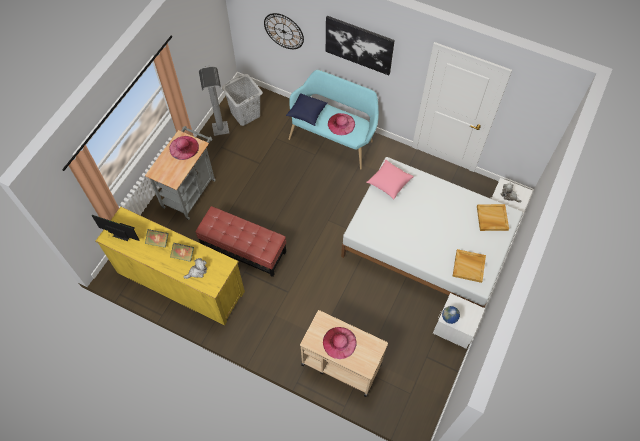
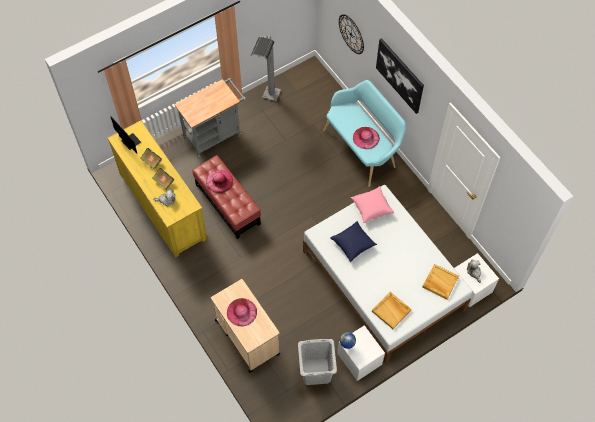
camera: 30 degrees right, 0 degrees up
(184, 147) = (217, 96): pink hat -> pink hat (219, 181)
(245, 114) = (300, 90): grey laundry basket -> grey laundry basket (316, 371)
(307, 113) = (343, 114): blue pillow -> blue pillow (353, 244)

